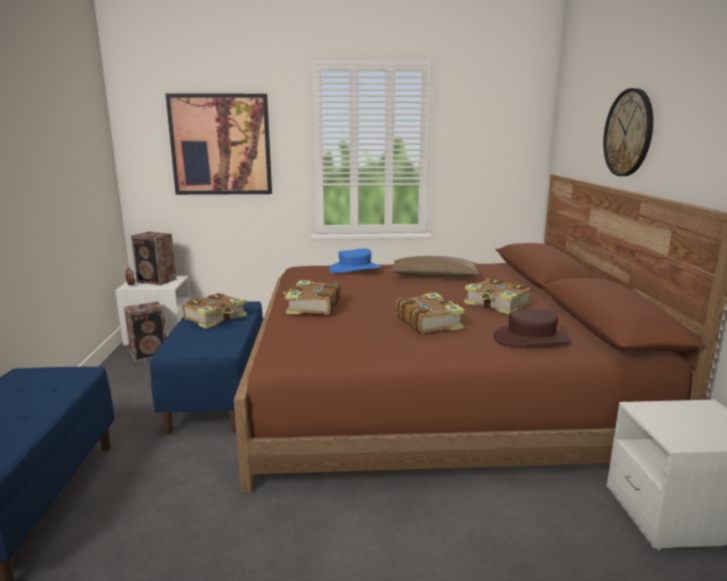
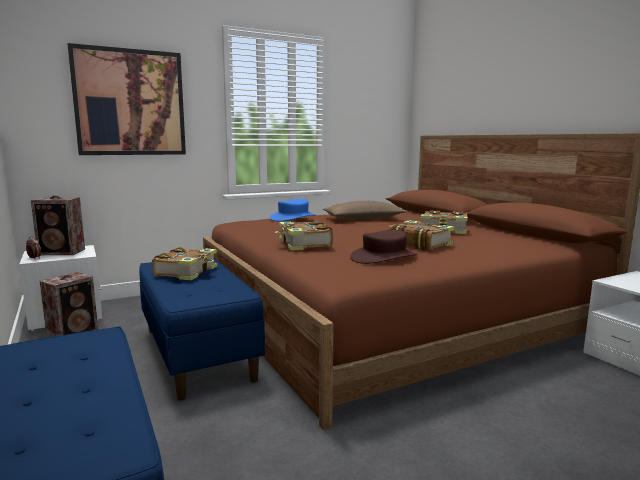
camera: 25 degrees left, 5 degrees down
(531, 339) = (508, 245): brown hat -> brown hat (384, 257)
(628, 133) = (509, 92): wall clock -> none

